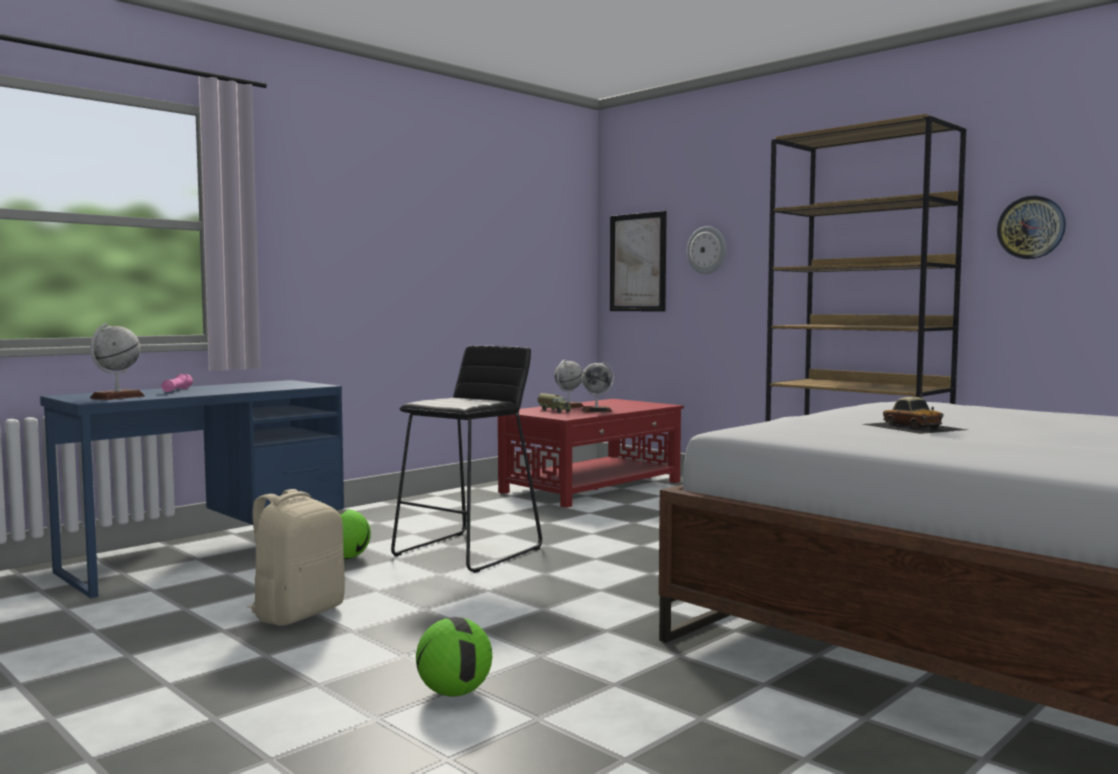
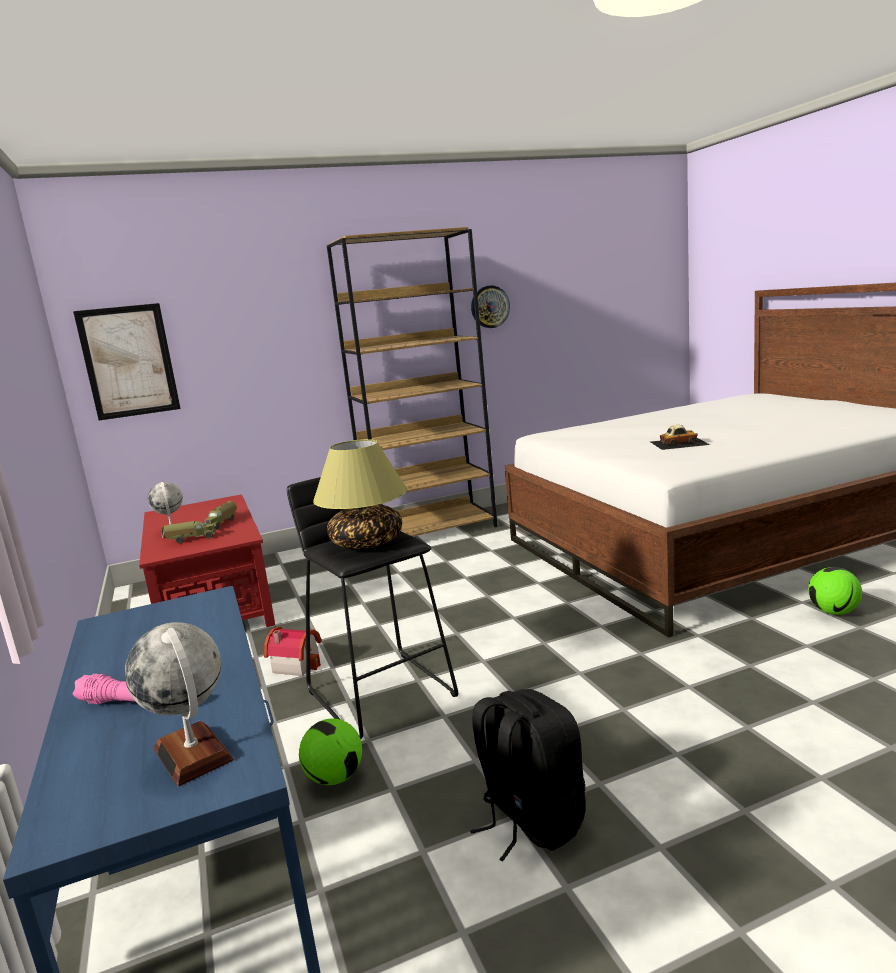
camera: 65 degrees left, 10 degrees up
(298, 613) = (530, 821): beige backpack -> black backpack
(454, 693) = (766, 733): football -> football (834, 612)
(458, 400) = (366, 543): none -> table lamp
(503, 523) = (296, 664): none -> toy house
(596, 411) = (222, 523): globe -> toy truck
(707, 250) = (222, 341): wall clock -> none

